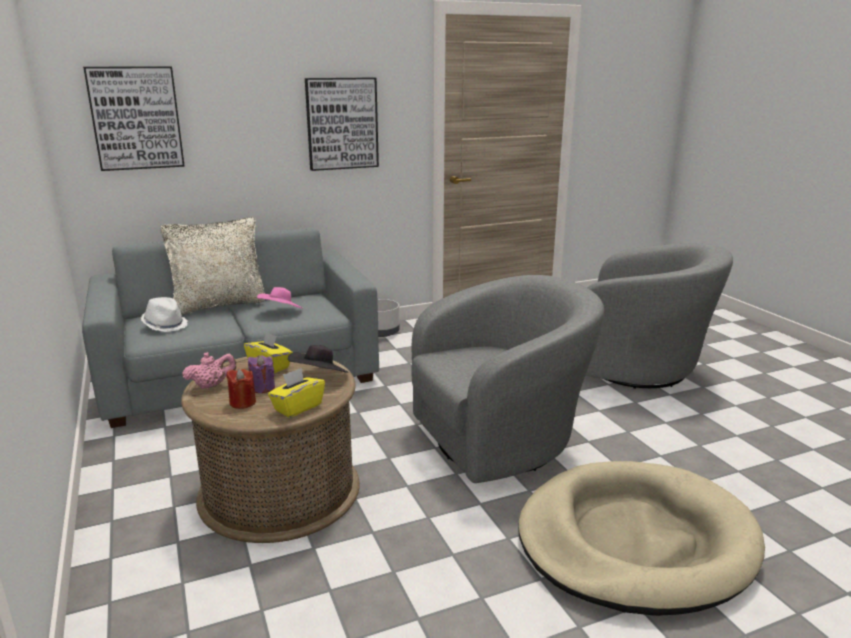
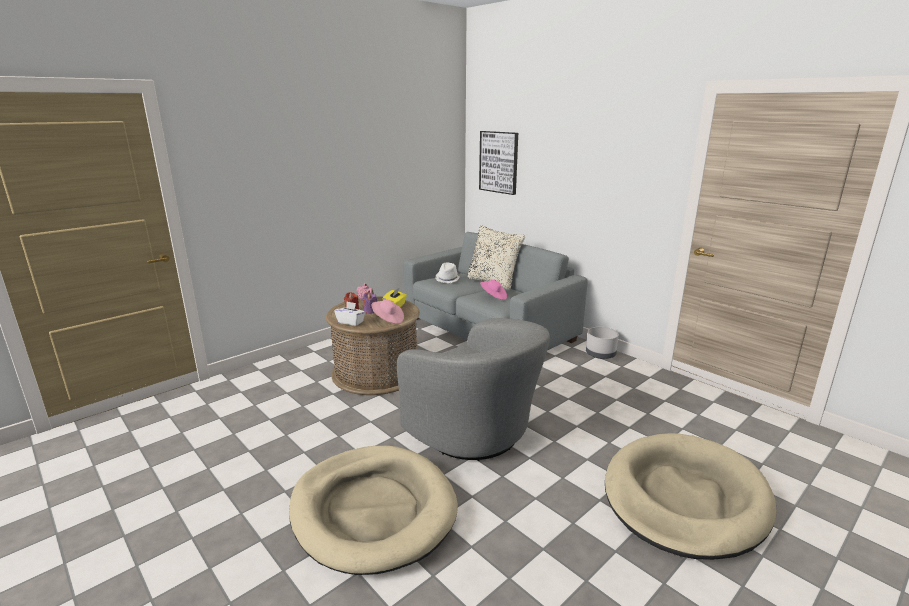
camera: 70 degrees right, 0 degrees up
(297, 407) = (351, 322): yellow tissue box -> white tissue box
(319, 377) = (388, 319): black hat -> pink hat
(342, 123) = (610, 183): picture -> none
(638, 368) = (684, 498): grey armchair -> beige dog bed

